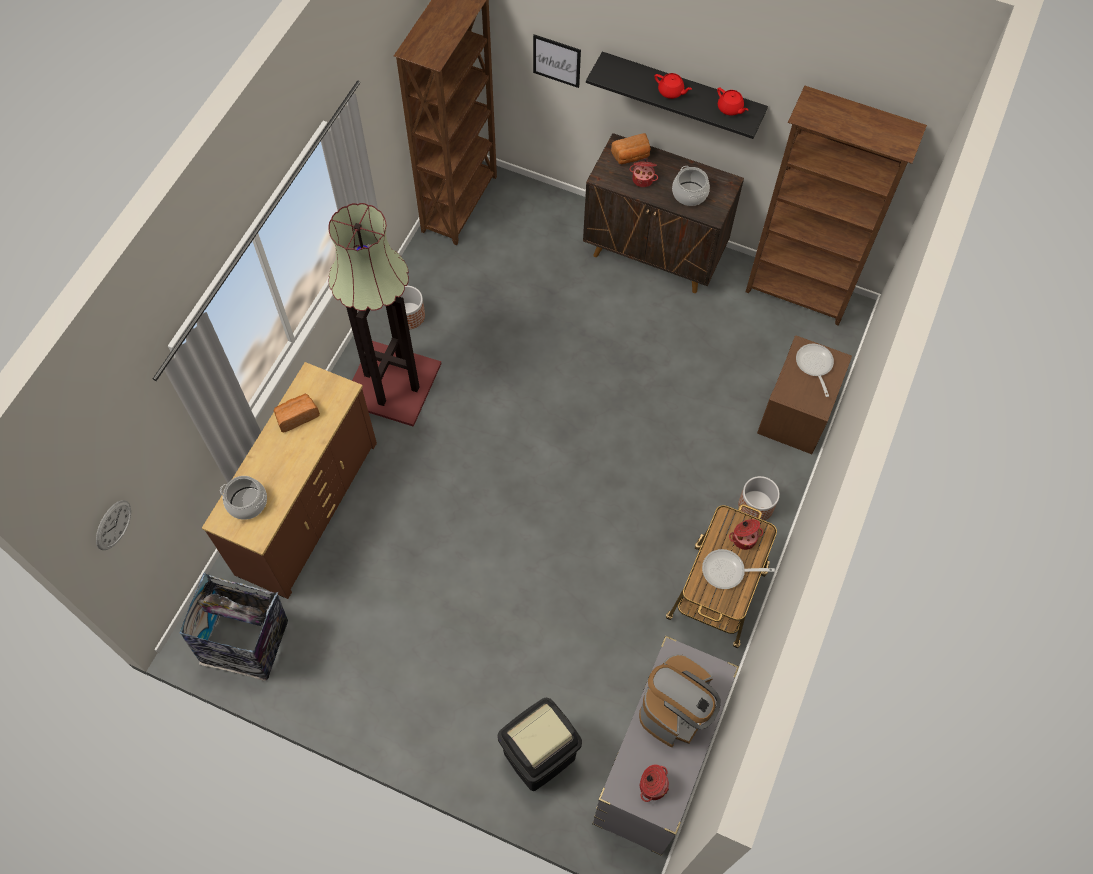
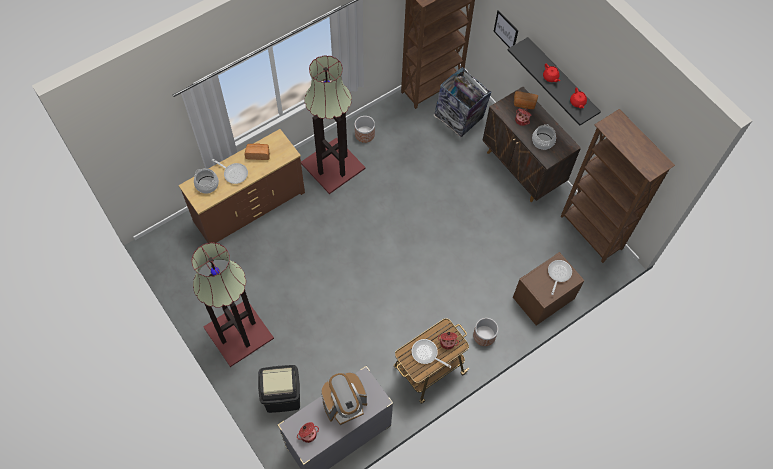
camera: 30 degrees right, 0 degrees up
(113, 525) = (127, 158): wall clock -> none
(248, 643) = (178, 258): trash can -> trash can (459, 118)
(278, 464) = (234, 173): none -> frying pan
(411, 701) = (237, 332): none -> floor lamp

